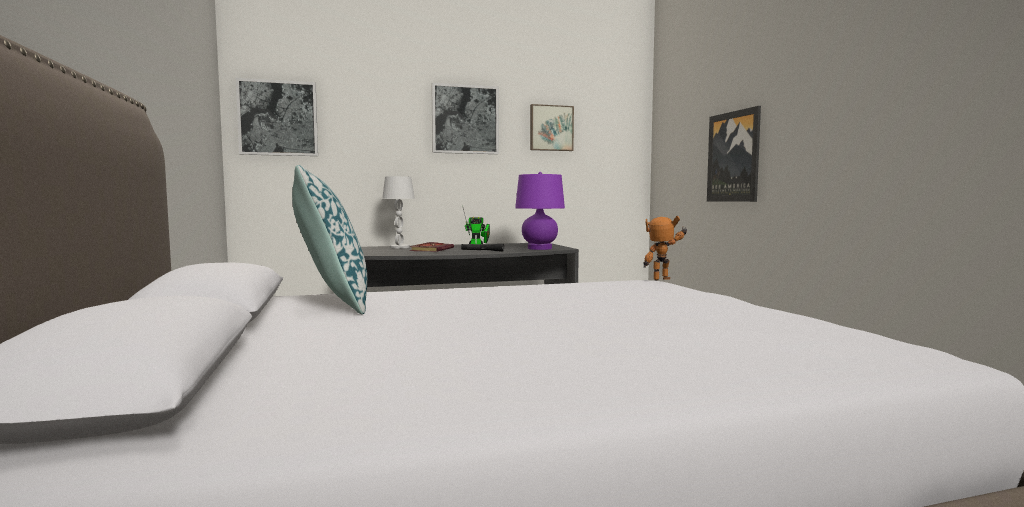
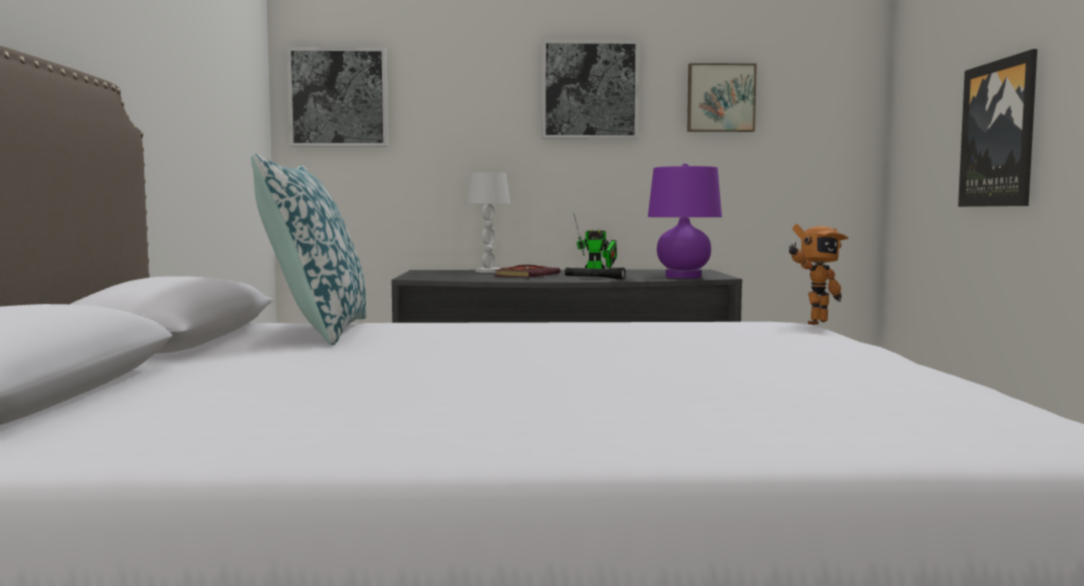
camera: 15 degrees right, 0 degrees up
(664, 280) = (813, 322): toy robot -> toy robot turned 150 degrees clockwise

